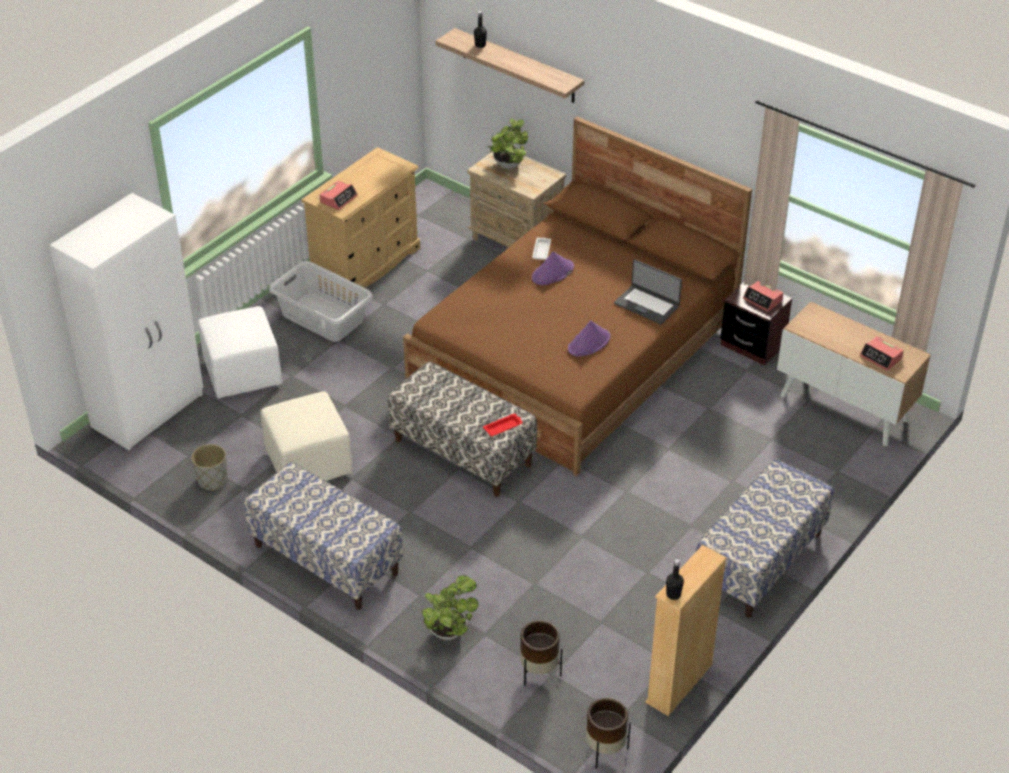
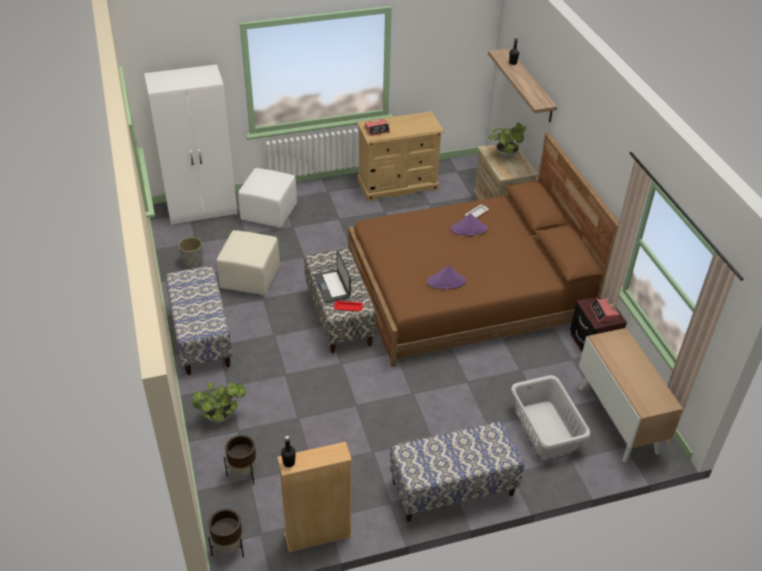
camera: 35 degrees right, 0 degrees up
(323, 318) = (343, 203): grey laundry basket -> grey laundry basket (545, 429)
(647, 304) = (510, 276): laptop -> laptop (332, 286)
(881, 357) = (640, 391): alarm clock -> none

